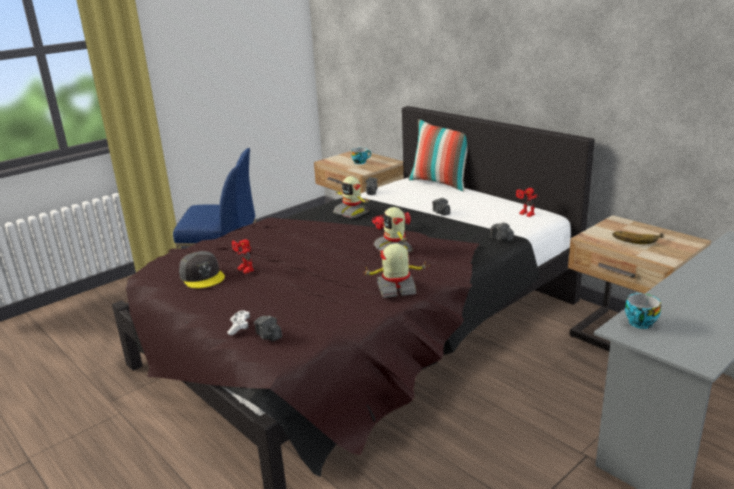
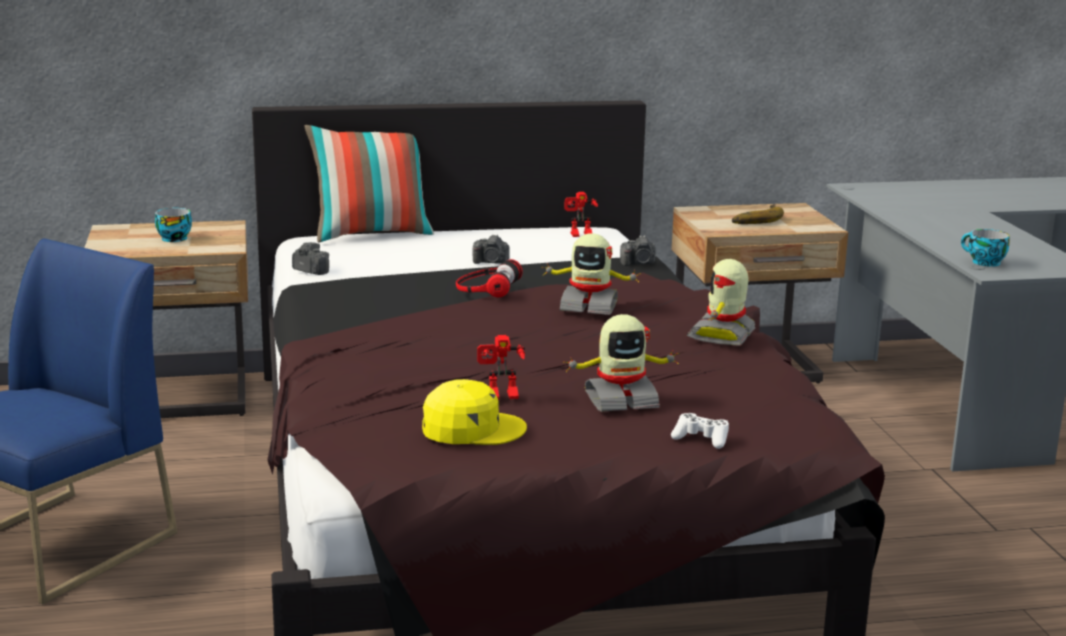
camera: 60 degrees left, 5 degrees down
(202, 276) = (472, 428): grey cap -> yellow cap
(268, 336) = (756, 428): camera -> none
(352, 212) = (379, 299): toy robot -> toy robot (620, 400)

